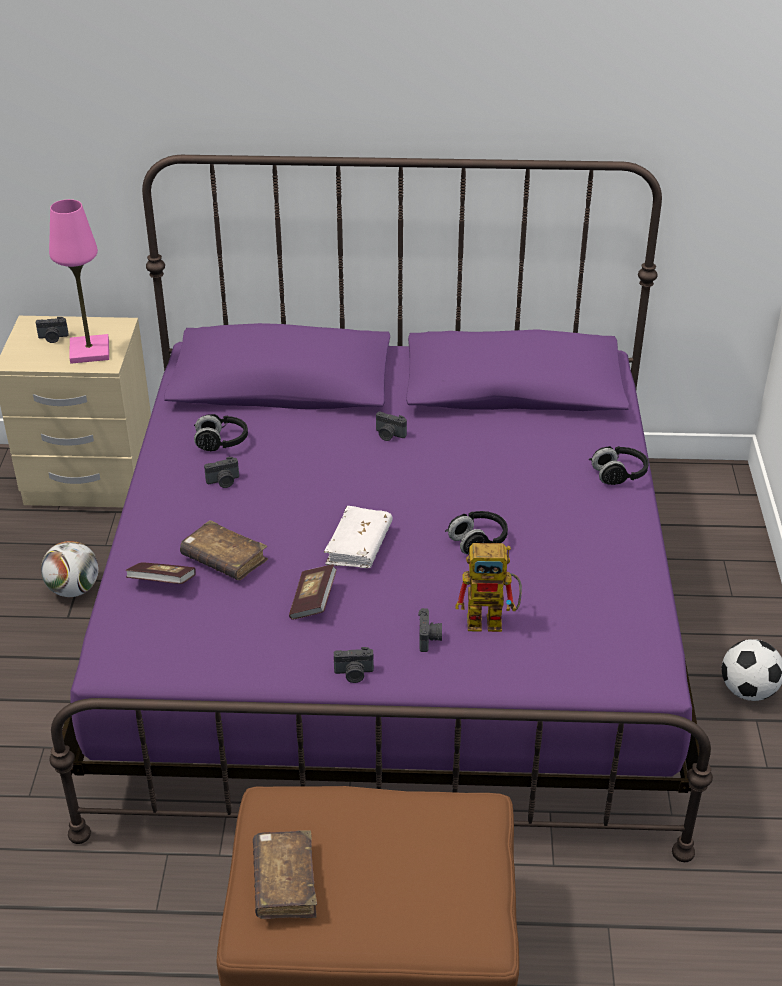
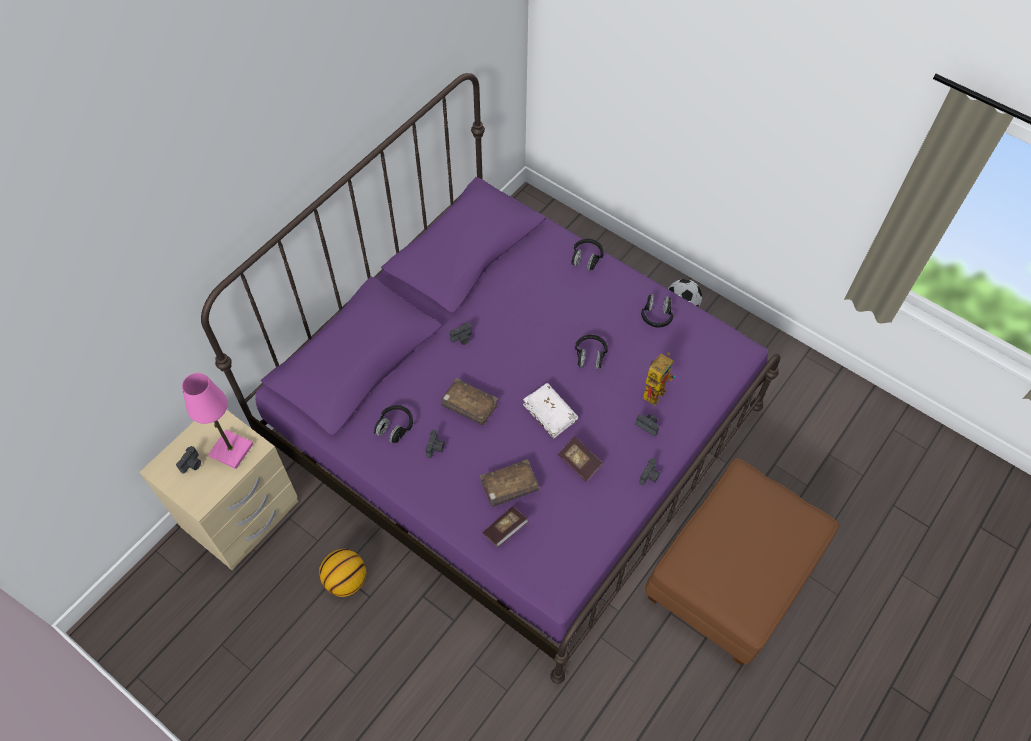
camera: 55 degrees left, 20 degrees up
(74, 589) = (346, 580): football -> basketball
(284, 882) = (737, 589): brown book -> brown book (469, 406)
(608, 571) = (656, 316): none -> black headphones

